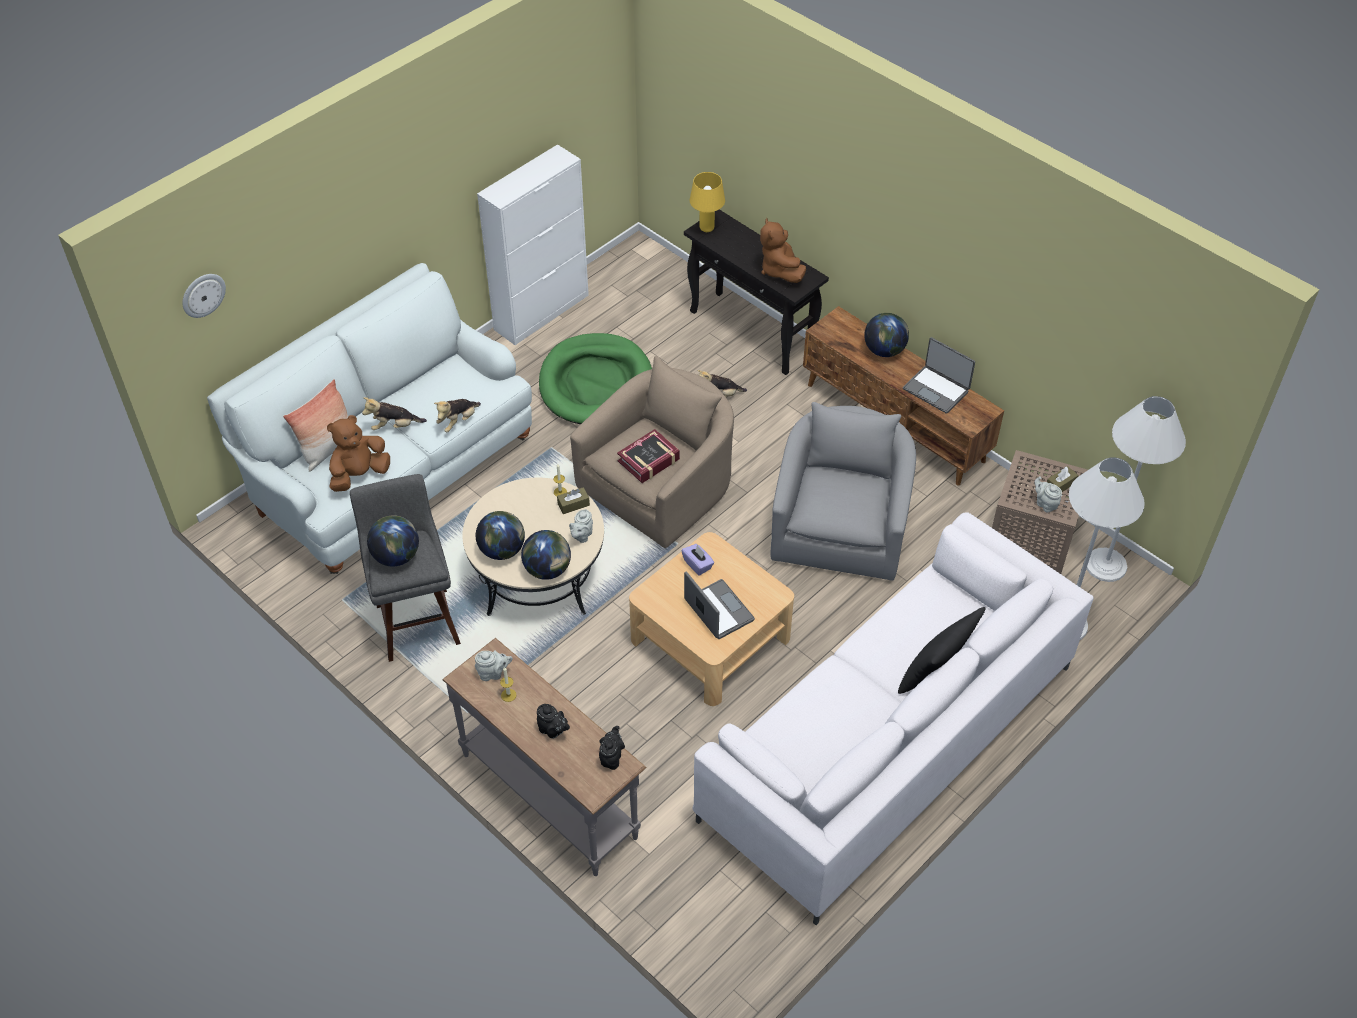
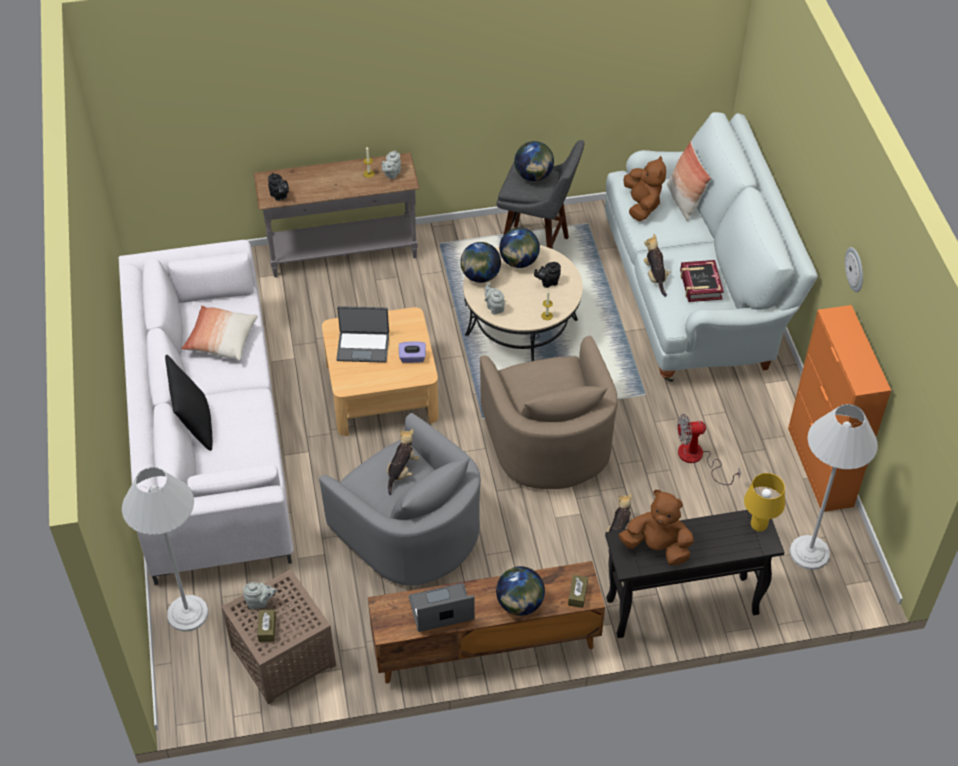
camera: 125 degrees right, 0 degrees up
(203, 295) = (767, 53): wall clock -> wall clock (855, 269)
(394, 426) = (679, 242): plush toy -> plush toy (402, 471)
(542, 312) = (820, 467): white cabinet -> orange cabinet
(553, 730) = (324, 181): black teapot -> black teapot (548, 282)
(573, 504) = (528, 317): brown tissue box -> brown tissue box (577, 594)
(596, 384) = (697, 458): green dog bed -> fan
(649, 460) = (535, 381): book -> book (700, 285)
(821, 724) = (221, 340): none -> pillow
(1105, 565) = (209, 688): white floor lamp -> white floor lamp (809, 553)

